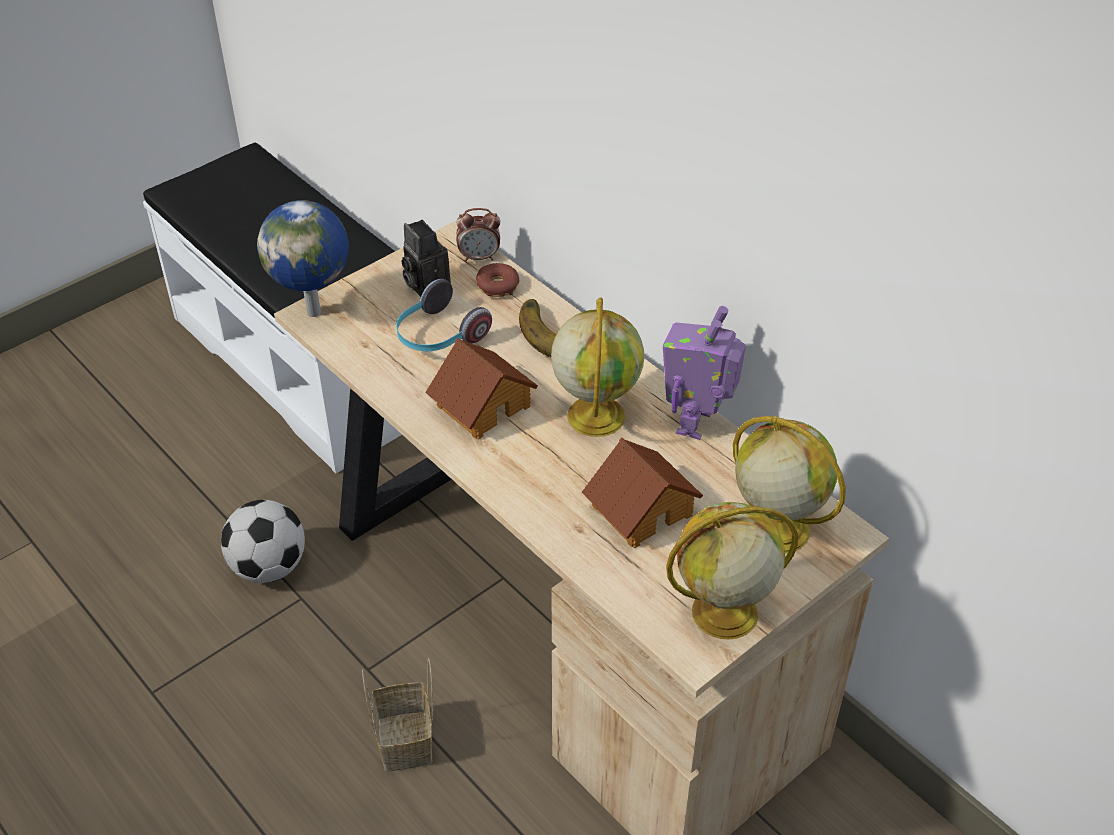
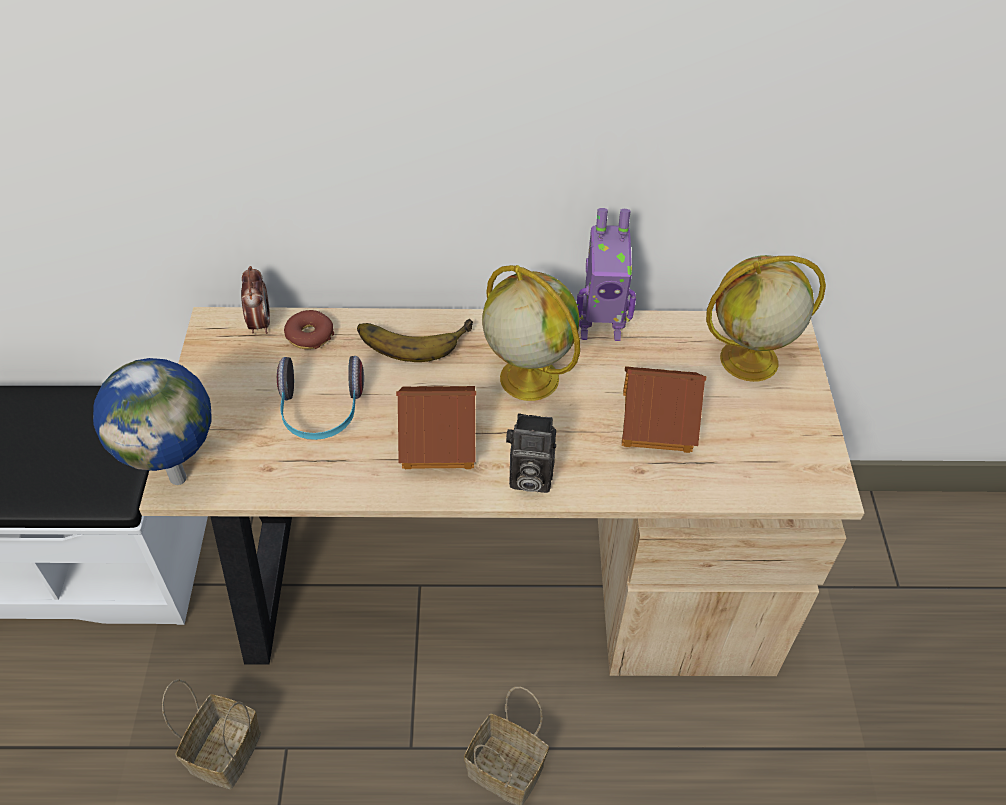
camera: 50 degrees left, 5 degrees up
(269, 566) = (225, 749): football -> basket
(425, 284) = (246, 379): camera -> camera (528, 477)
(479, 257) = (260, 323): alarm clock -> alarm clock turned 45 degrees counterclockwise
(696, 424) = (600, 329): toy robot -> toy robot turned 60 degrees counterclockwise
(722, 613) = (803, 446): globe -> none

